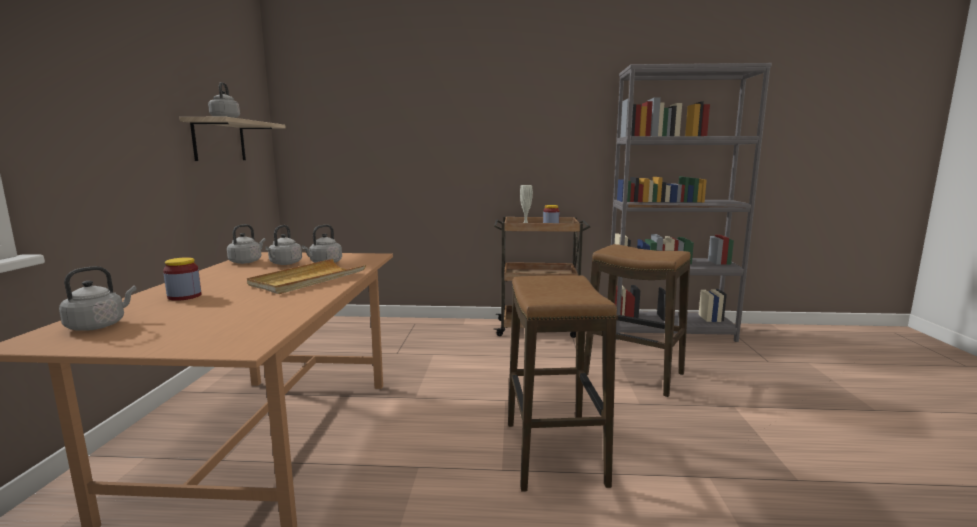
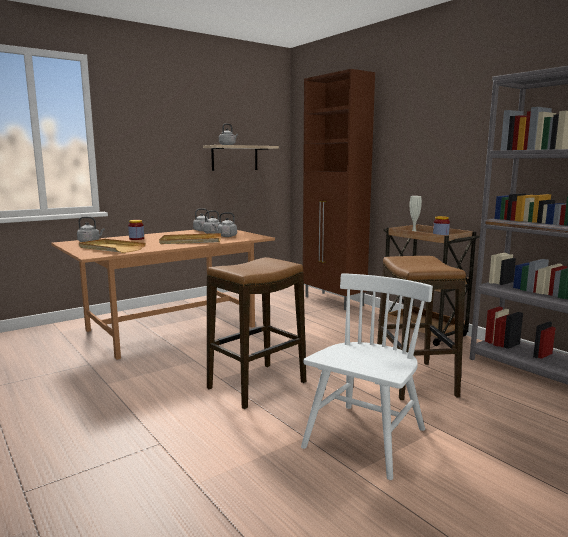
camera: 50 degrees right, 0 degrees up
(217, 323) = (111, 248): none -> beige tray
(397, 324) = (334, 301): none -> brown cabinet
(734, 446) = (365, 439): none -> white chair

